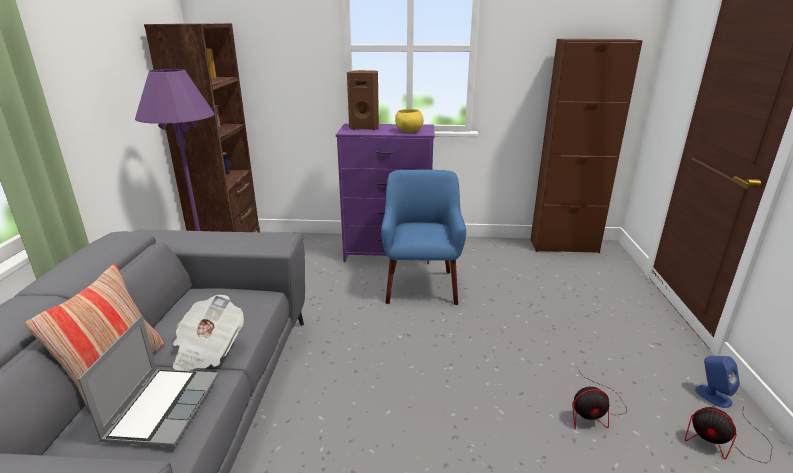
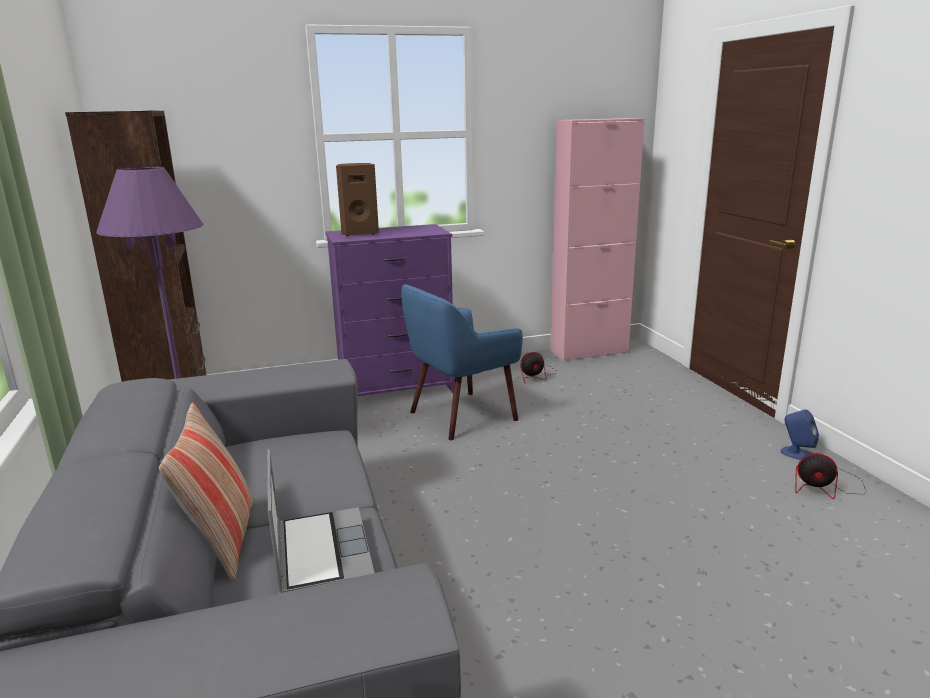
camera: 20 degrees left, 5 degrees down
(208, 349) = (315, 495): newspaper -> none
(408, 131) = (417, 232): yellow bowl -> none
(421, 286) = (461, 415): blue armchair -> blue armchair turned 105 degrees counterclockwise
(564, 246) = (589, 352): brown cabinet -> pink cabinet
(593, 411) = (707, 489): fan -> fan (535, 375)

